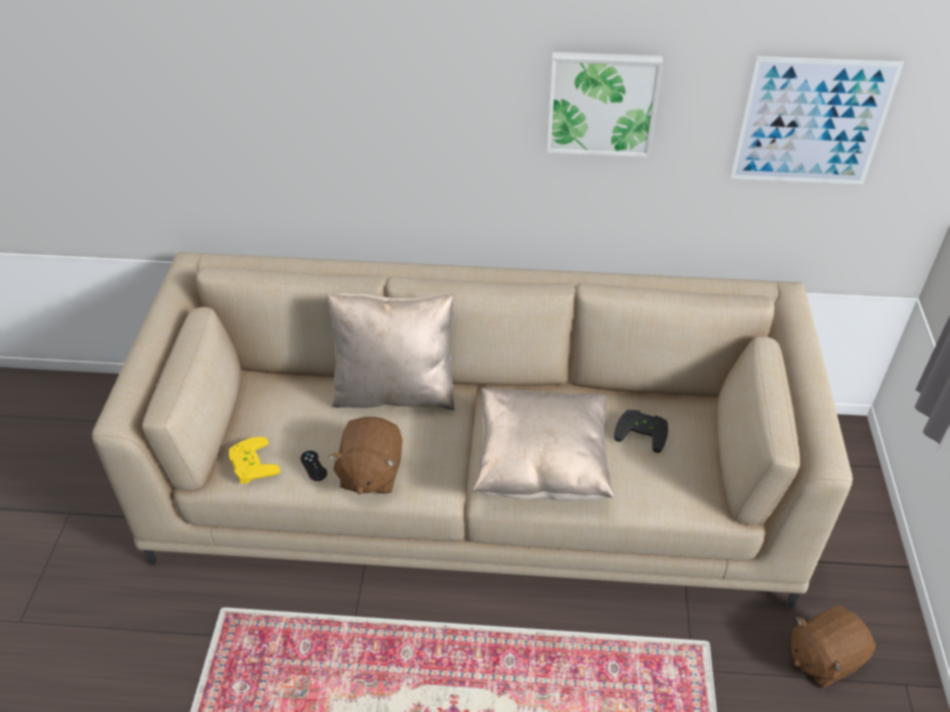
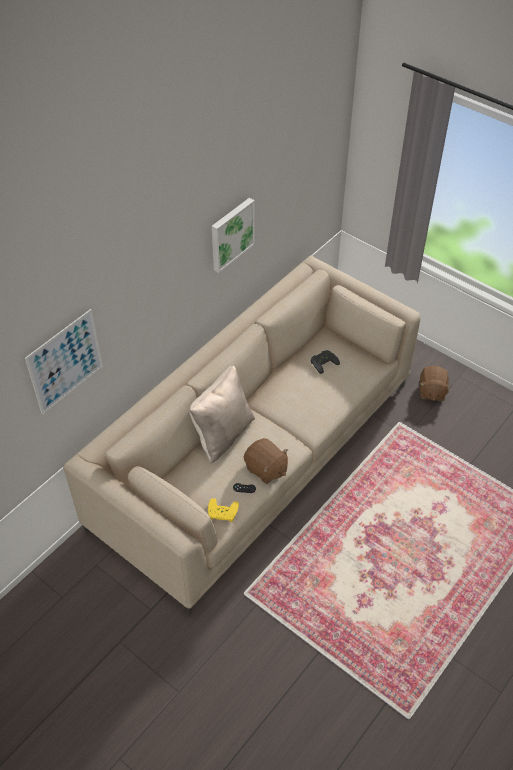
camera: 55 degrees left, 5 degrees up
(541, 466) = (313, 406): beige pillow -> none
(812, 122) = (299, 186): picture -> picture (65, 362)

